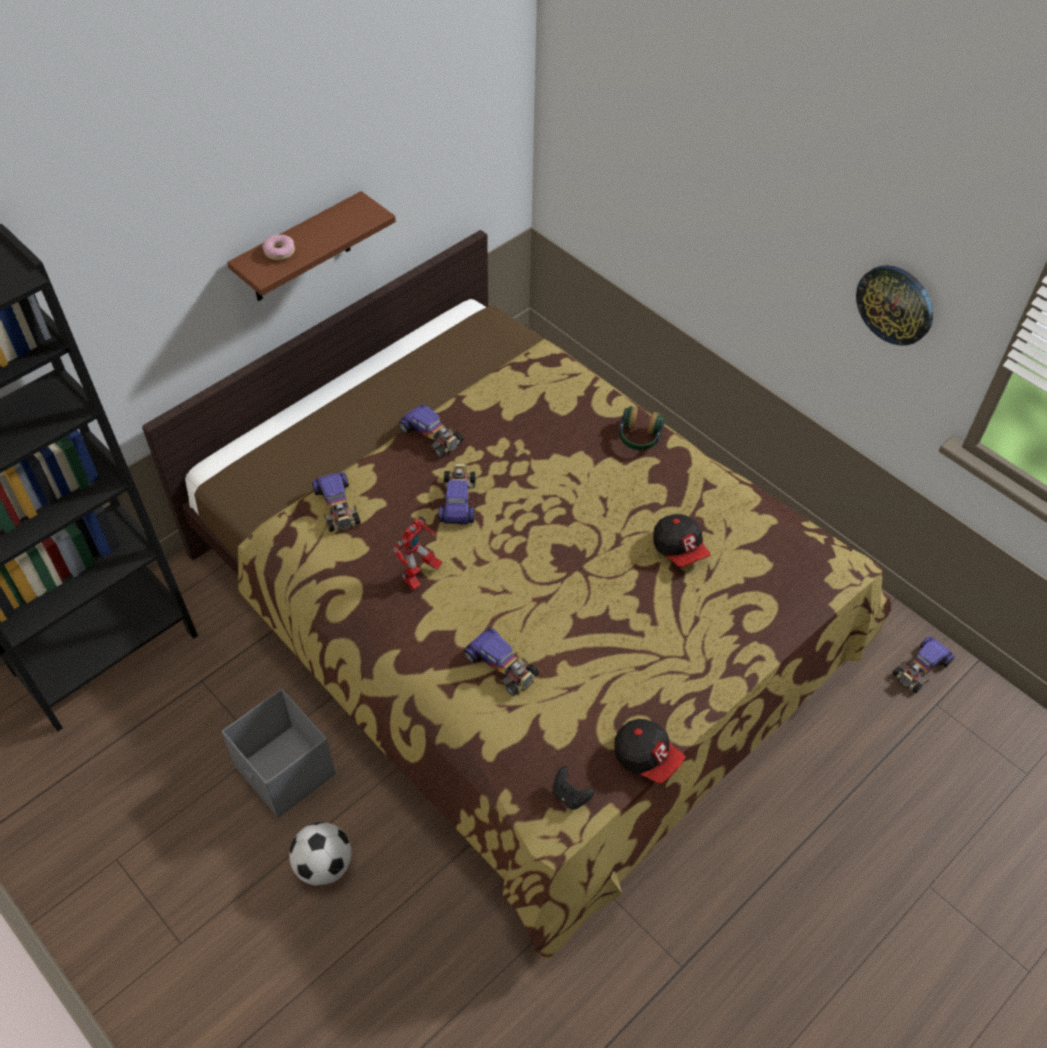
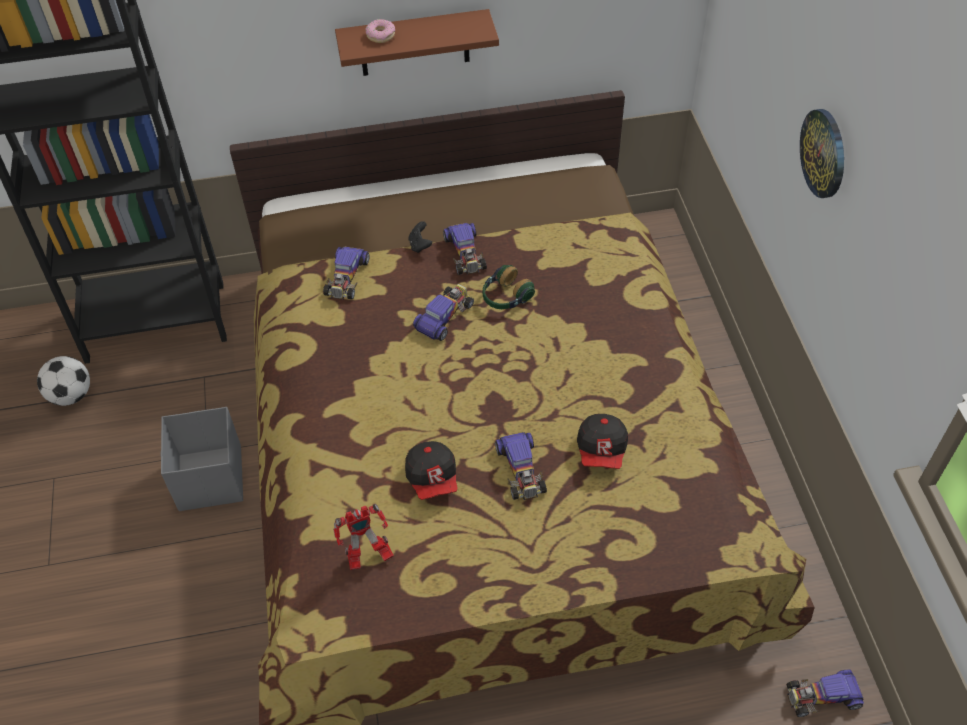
camera: 35 degrees right, 0 degrees up
(324, 865) = (184, 566): football -> football (71, 395)
(420, 576) = (365, 364): toy robot -> toy robot (367, 557)
(501, 665) = (370, 471): toy car -> toy car (521, 470)
(570, 795) = (340, 608): black game controller -> black game controller (420, 245)
(639, 438) = (644, 335): headphones -> headphones (505, 297)
(647, 757) = (427, 614): cap -> cap (433, 478)
(895, 304) = (900, 297): wall clock -> wall clock (824, 153)

